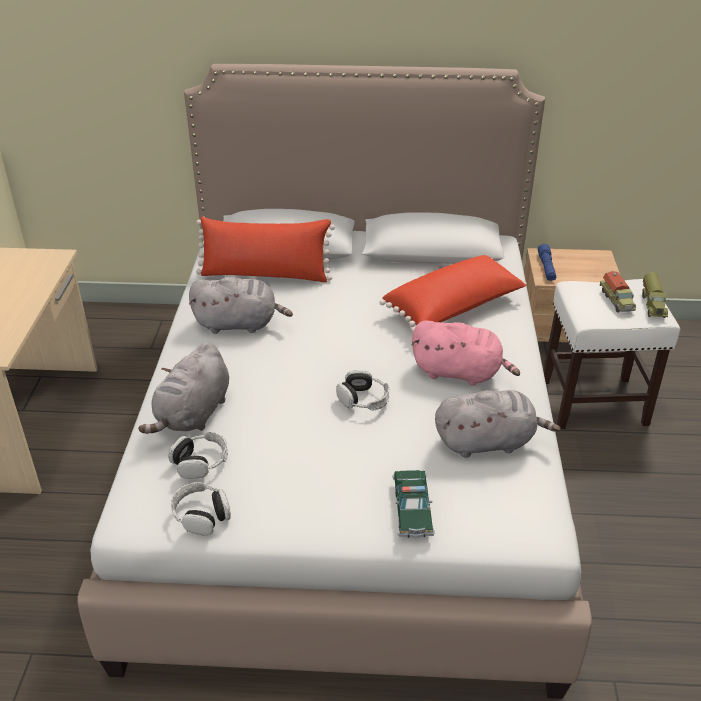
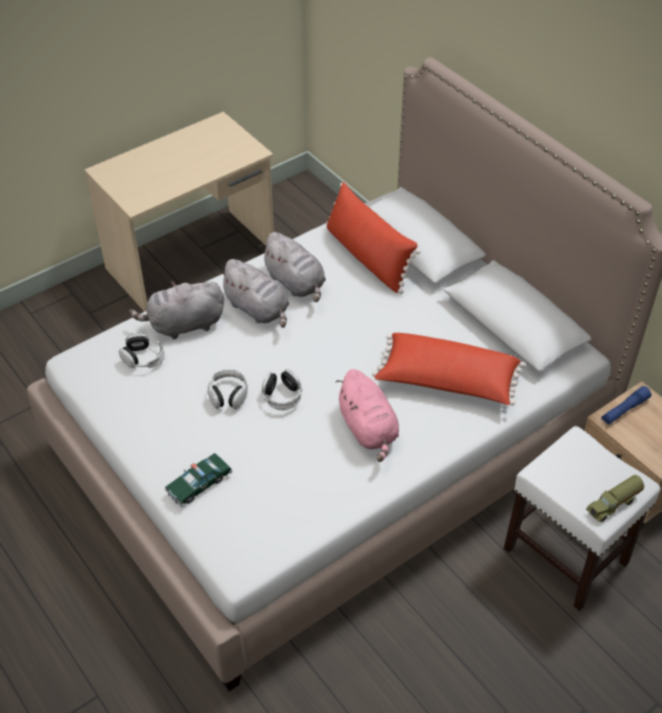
camera: 50 degrees right, 10 degrees up
(201, 515) = (103, 389): headphones -> headphones (228, 395)
(488, 442) = (306, 487): grey plush toy -> grey plush toy (258, 309)
(617, 300) = (592, 478): toy truck -> none

